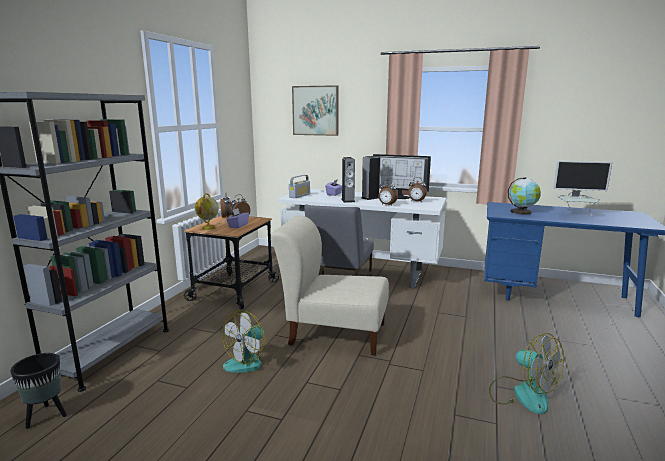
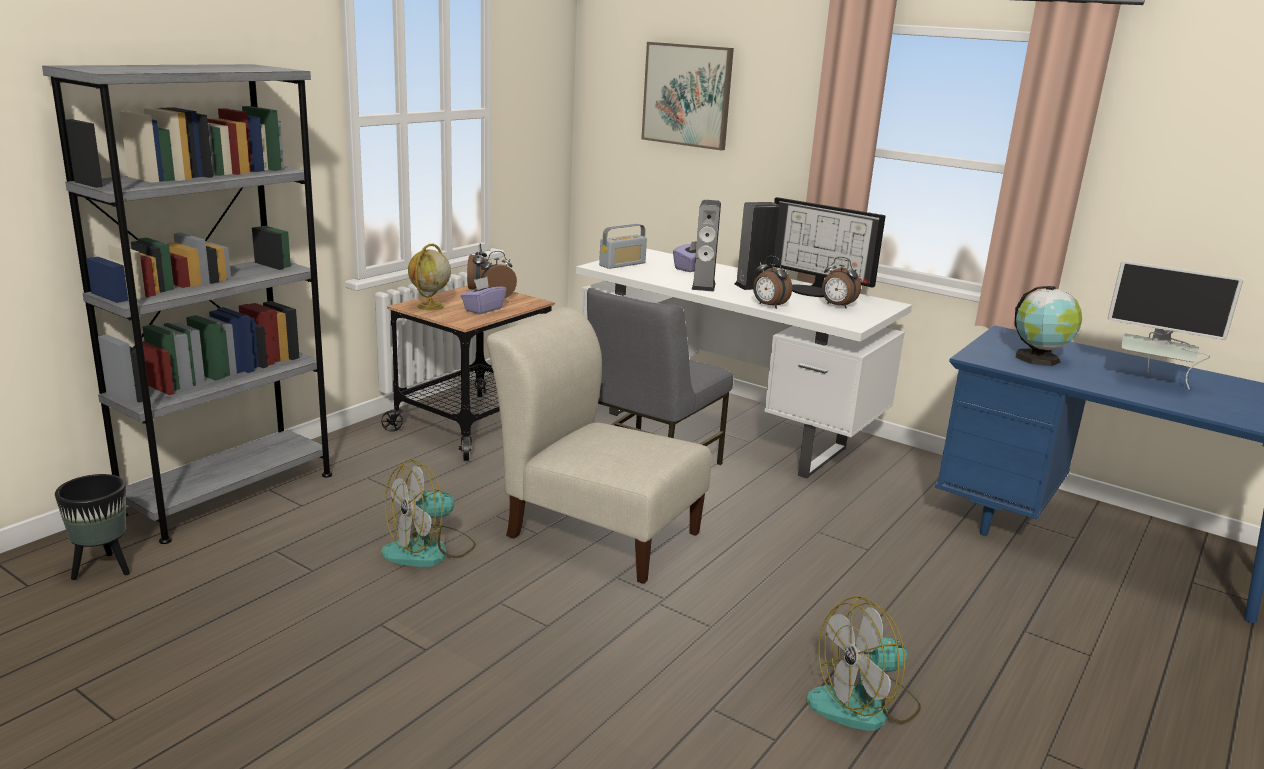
camera: 15 degrees right, 5 degrees up
(522, 394) = (864, 705): fan -> fan turned 90 degrees clockwise

